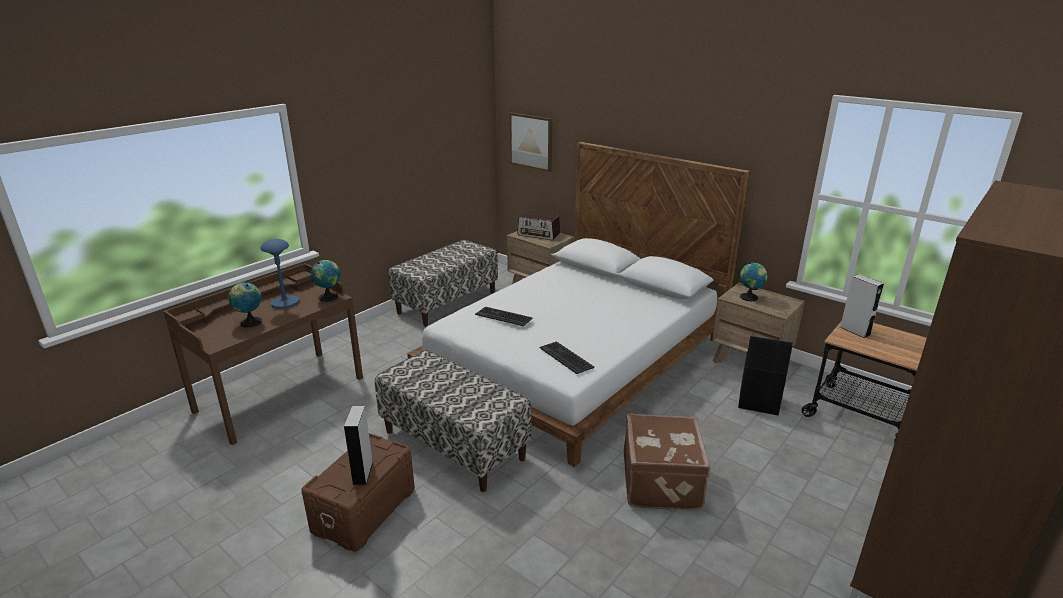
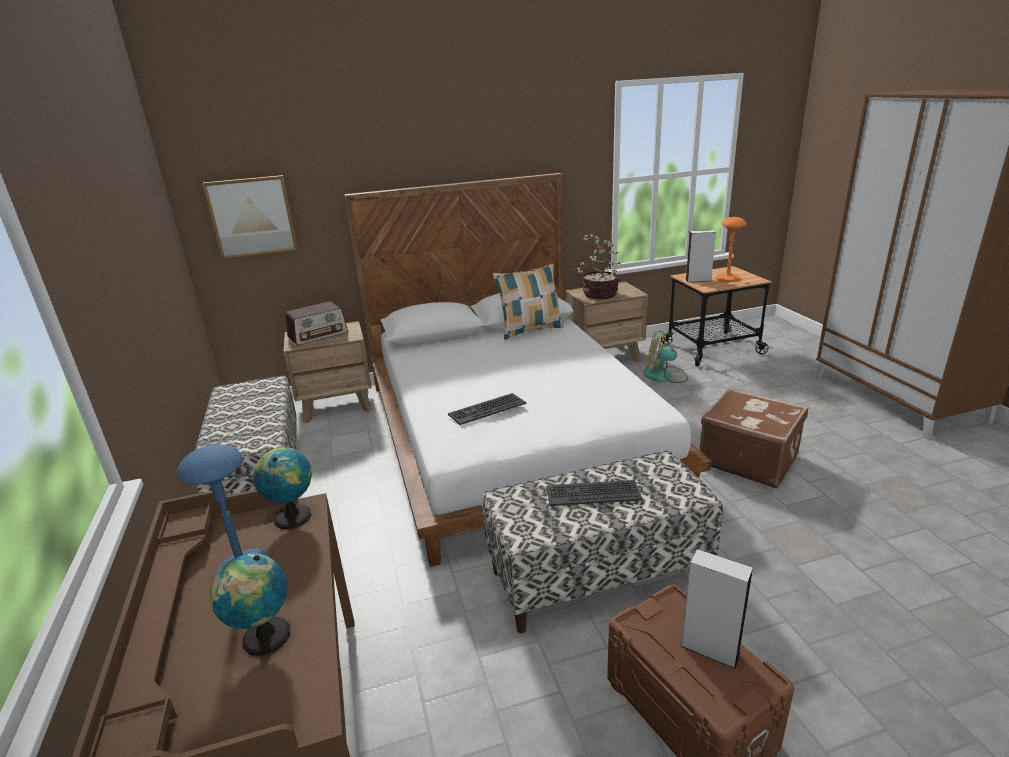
camera: 55 degrees left, 0 degrees up
(566, 357) = (615, 401): keyboard -> keyboard (593, 493)
(648, 295) = (530, 330): none -> pillow
(750, 297) = (598, 294): globe -> potted plant
(757, 403) = (664, 376): black storage box -> fan
(887, 345) = (727, 278): none -> orange table lamp

